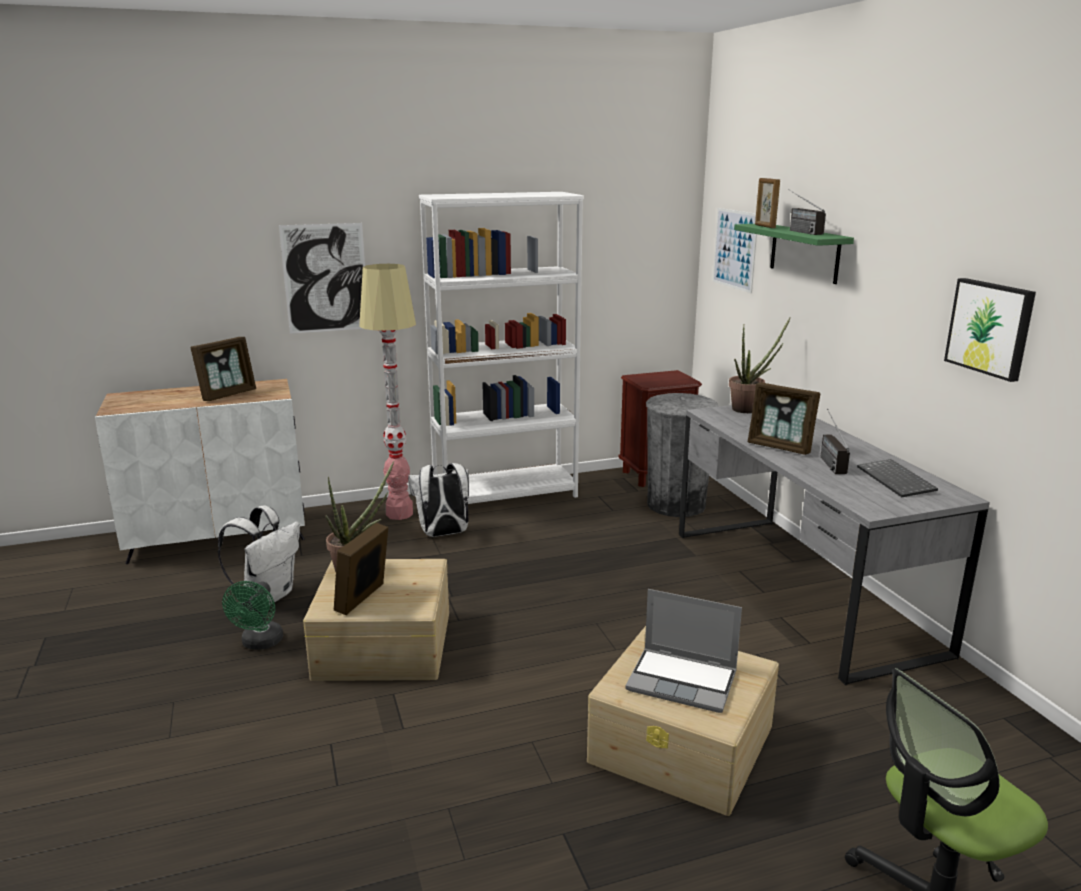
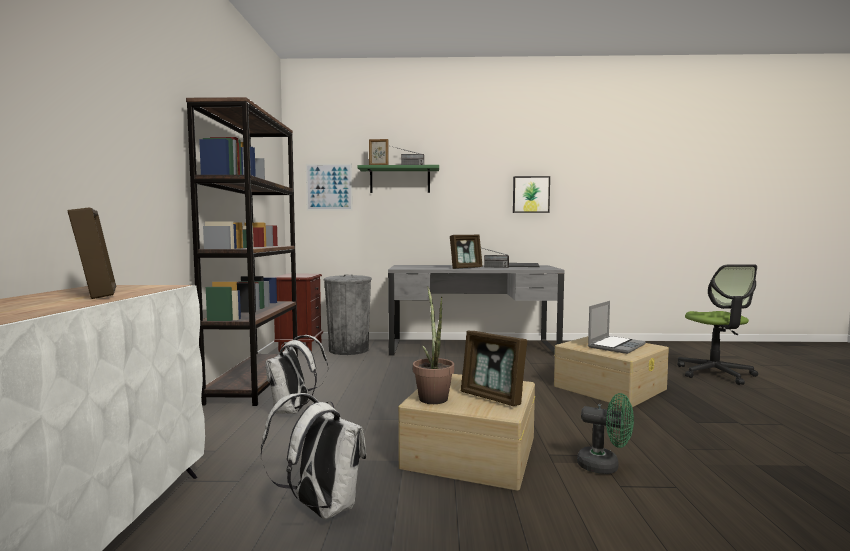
camera: 70 degrees left, 15 degrees down
(260, 643) = (432, 517): green fan -> green fan (605, 466)
(325, 278) = (120, 161): picture -> none
(399, 514) = (220, 423): floor lamp -> none
(505, 495) = (255, 383): white bookcase -> brown bookcase
(749, 409) = (402, 266): potted plant -> none

